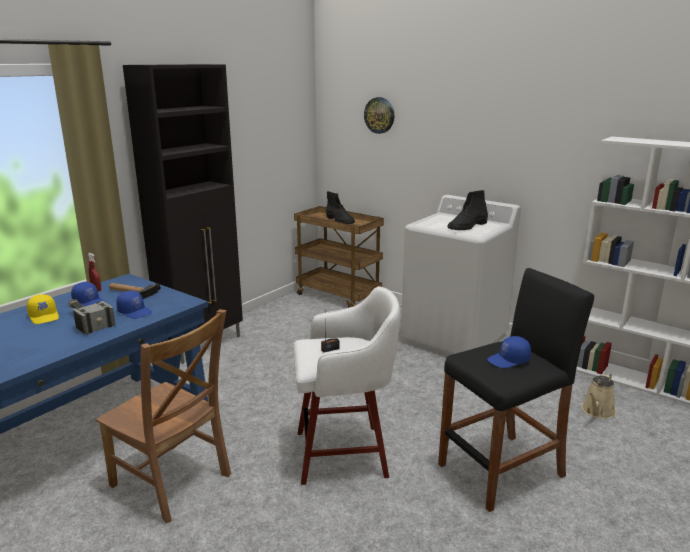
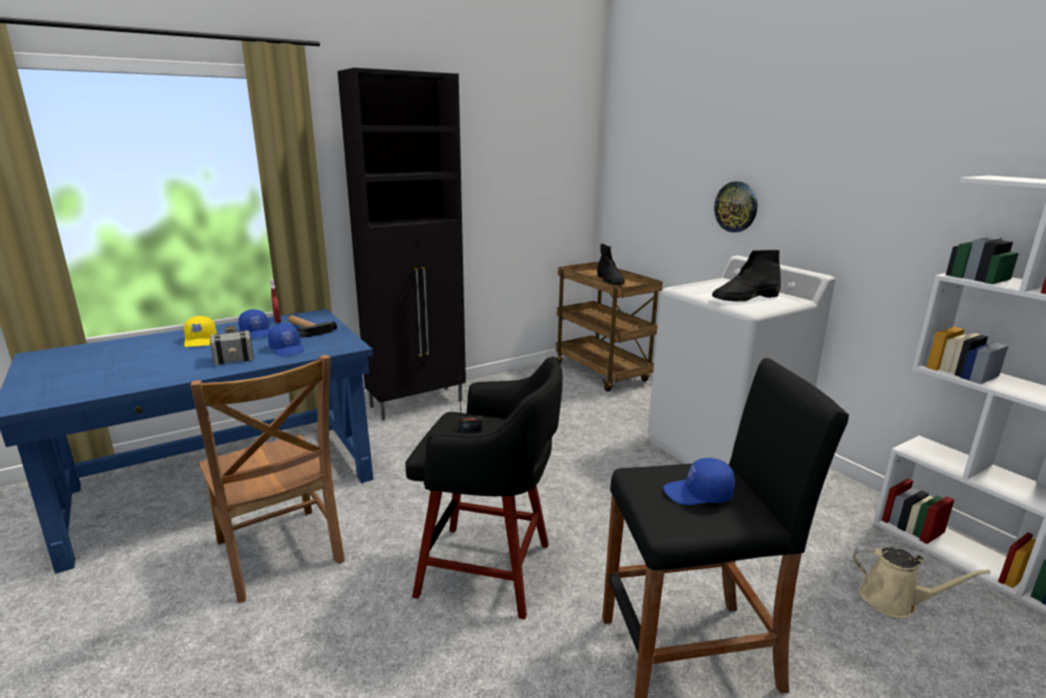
camera: 20 degrees right, 0 degrees up
(344, 454) = (489, 570): white stool -> black stool
(379, 115) = (668, 149): wall clock -> wall clock (736, 207)
(597, 411) = (894, 601): beige watering can -> beige watering can turned 120 degrees counterclockwise

